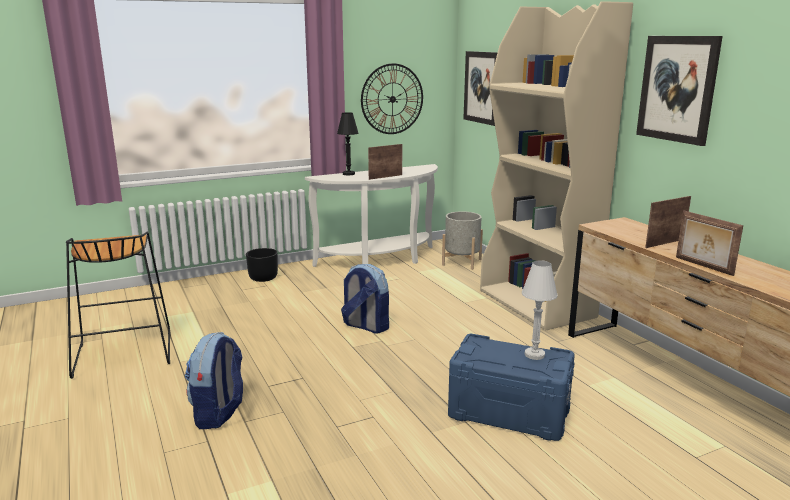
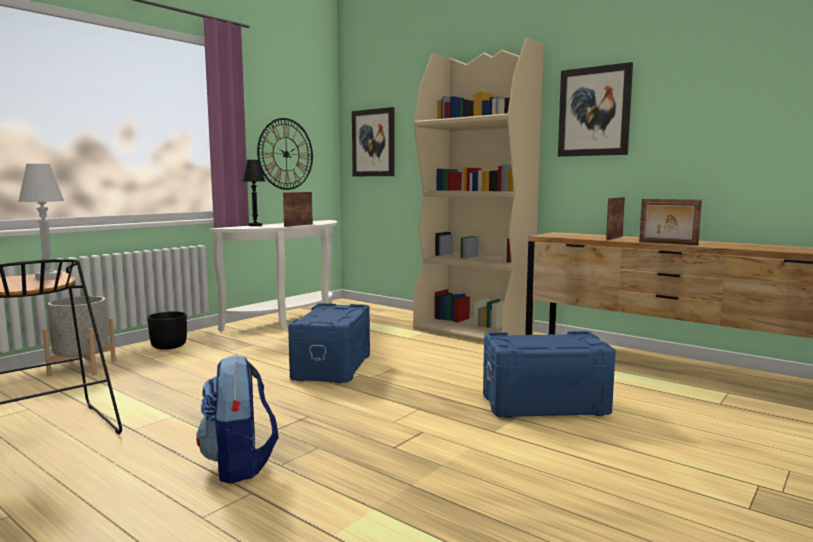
camera: 25 degrees left, 10 degrees down
(365, 326) = (331, 367): backpack -> blue storage box
(461, 262) = (372, 312): grey planter -> grey planter (82, 368)
(534, 355) = (561, 338): white table lamp -> white table lamp (48, 276)

